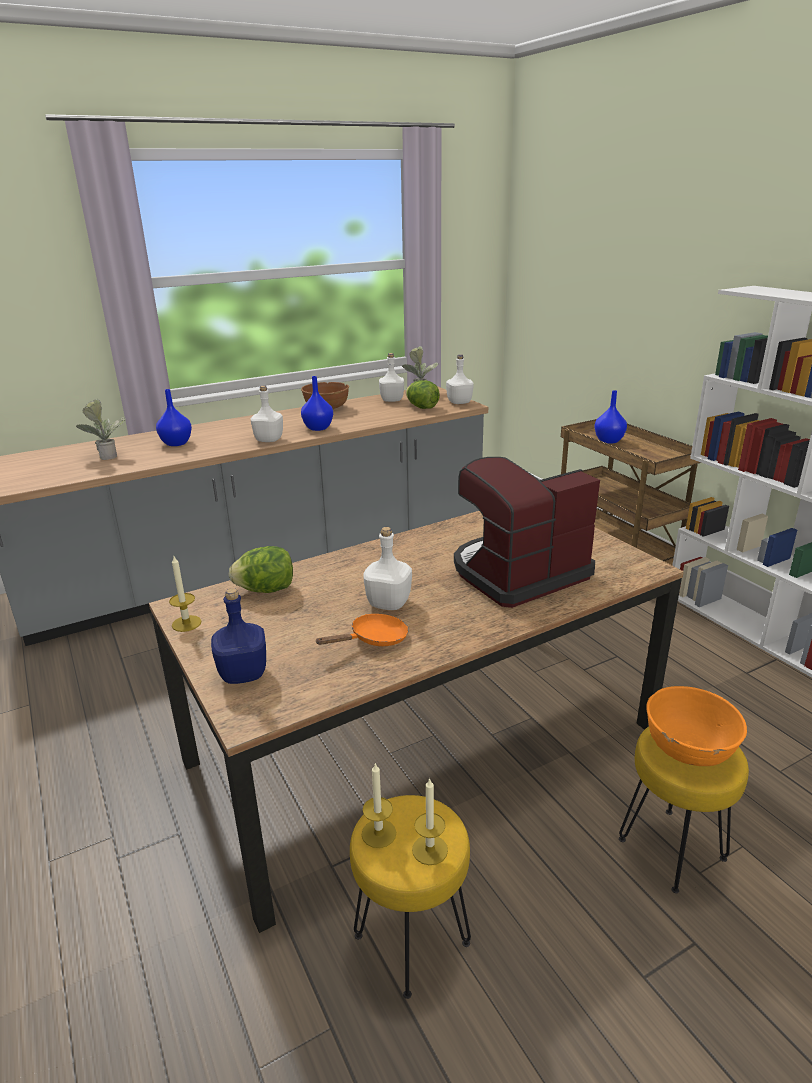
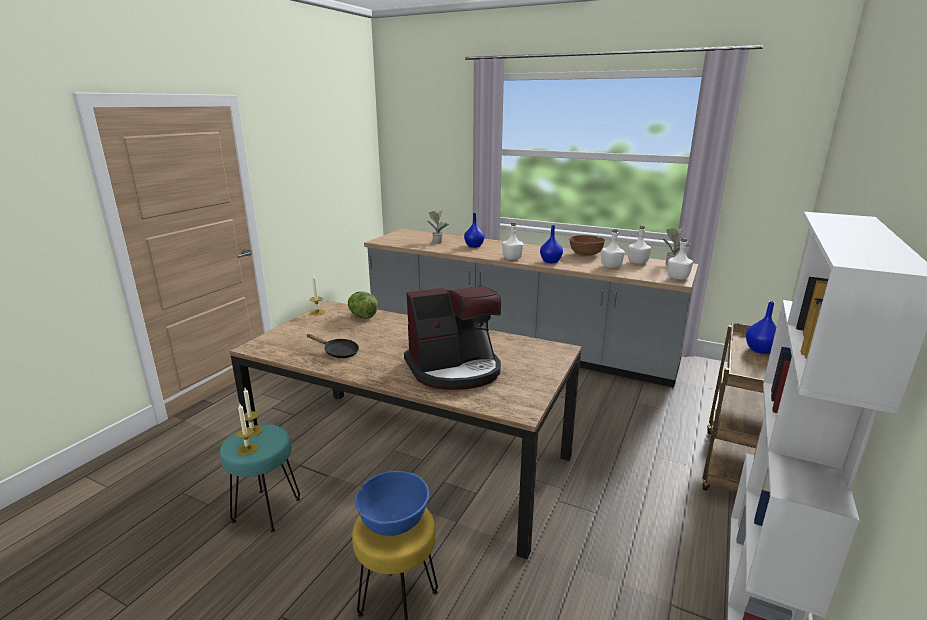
camera: 55 degrees right, 5 degrees down
(243, 675) = (285, 336): blue bottle -> none
(374, 639) = (338, 352): orange frying pan -> black frying pan
(388, 603) = (378, 345): white bottle -> white bottle (610, 266)
(411, 941) = (266, 510): yellow stool -> turquoise stool
(422, 407) = (642, 272): lettuce -> none
(518, 573) = (455, 369): coffee machine -> coffee machine turned 135 degrees clockwise
(689, 749) = (393, 521): orange bowl -> blue bowl

